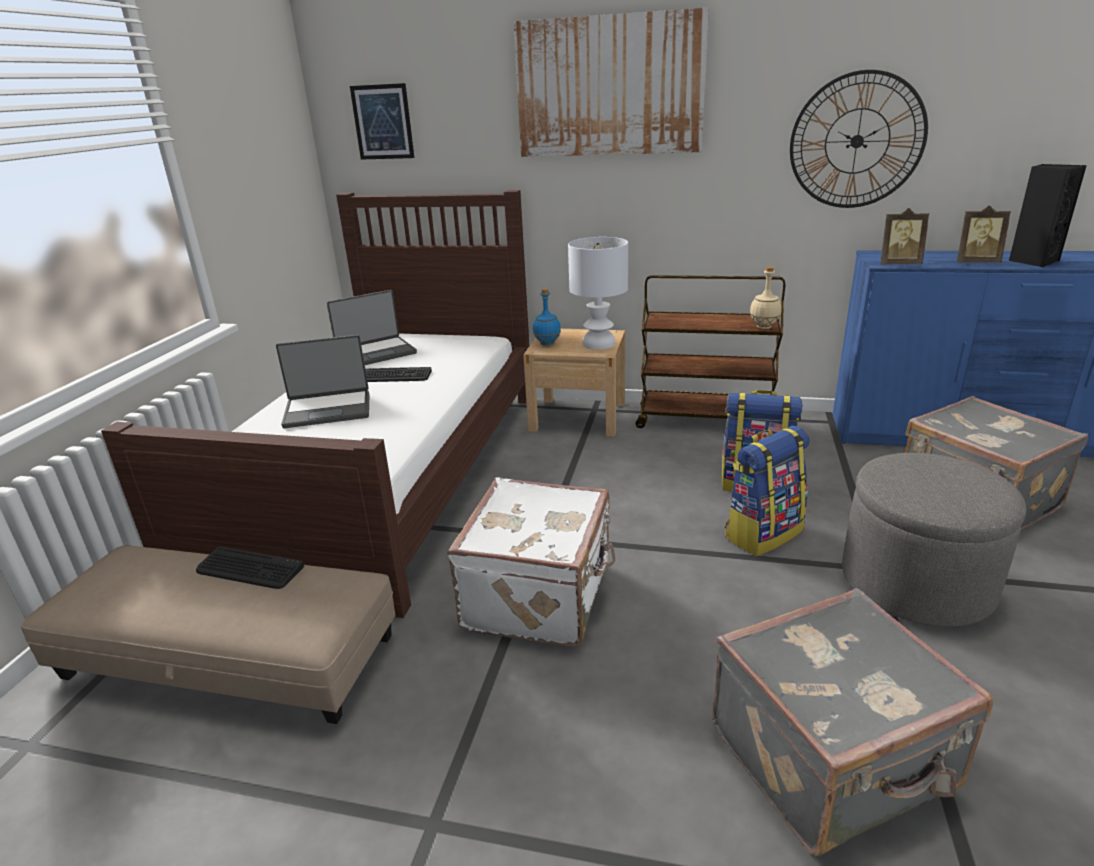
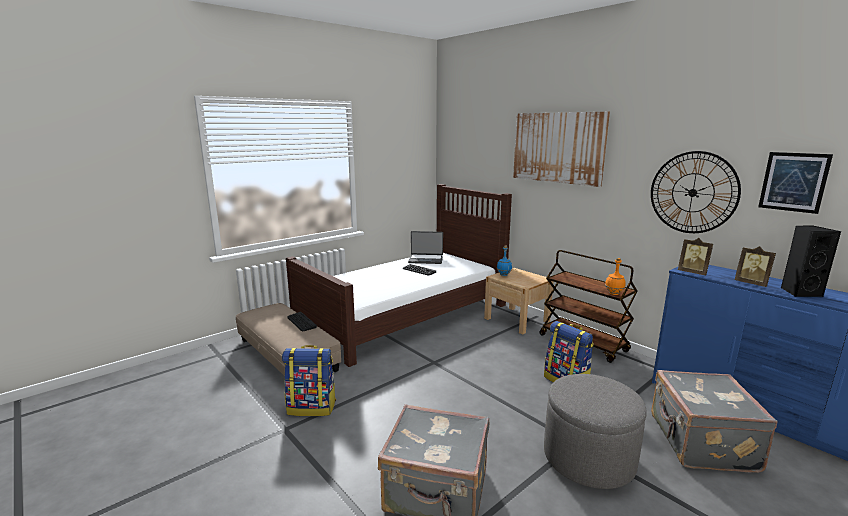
camera: 35 degrees right, 10 degrees down
(328, 410) = (378, 276): laptop -> none
(382, 122) = (461, 154): picture -> picture (793, 182)
(541, 595) = (404, 381): white suitcase -> none
(599, 343) = (529, 281): white table lamp -> none
(762, 533) = (537, 402): backpack -> backpack (312, 407)
(764, 327) = (614, 294): beige bottle -> orange bottle

